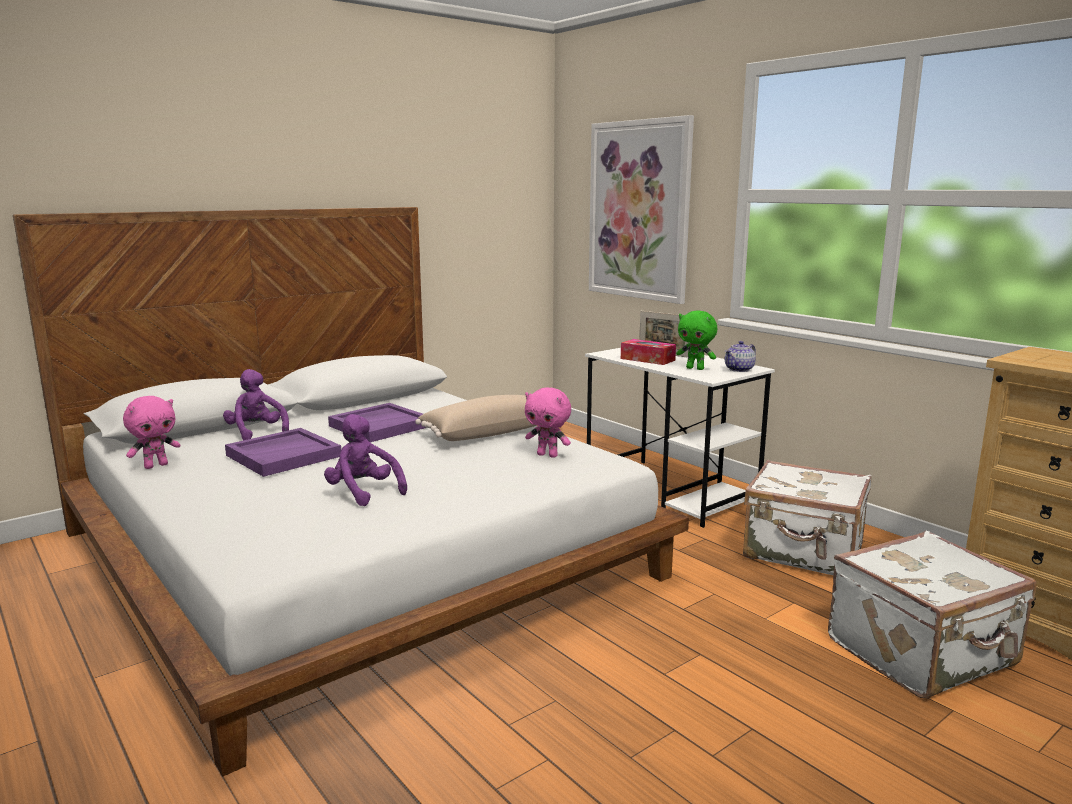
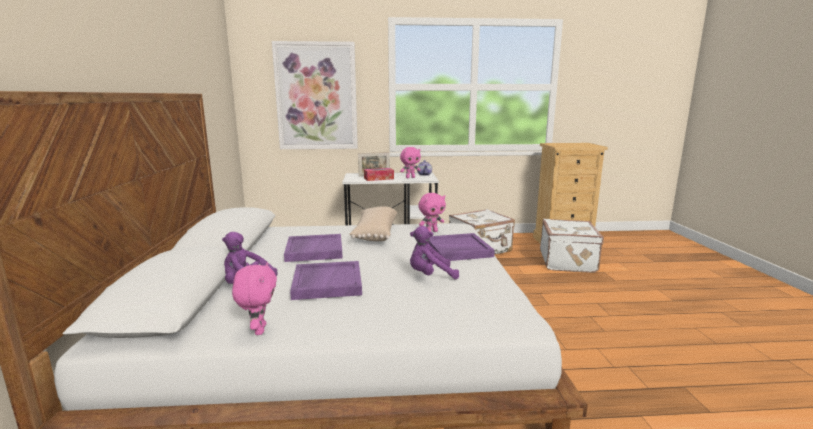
camera: 55 degrees left, 0 degrees up
(486, 485) = (458, 250): none -> purple tray
(695, 368) = (410, 177): green plush toy -> pink plush toy

